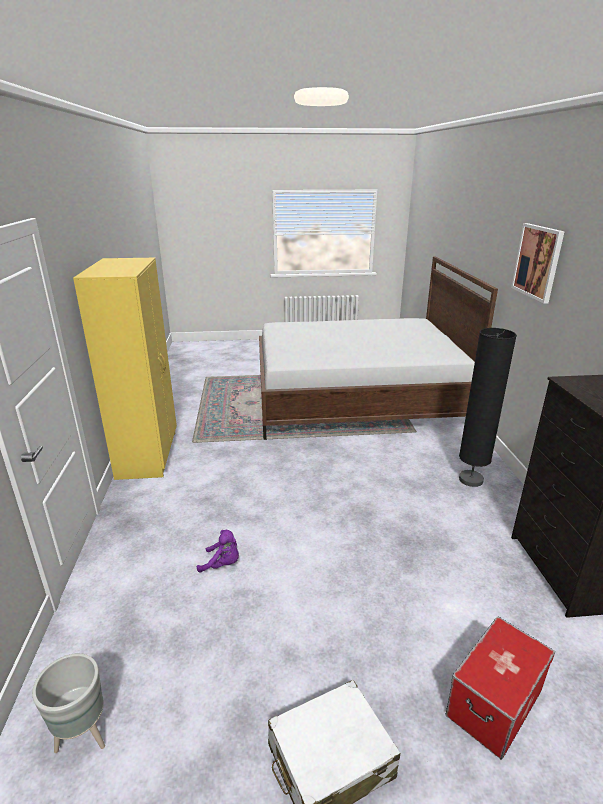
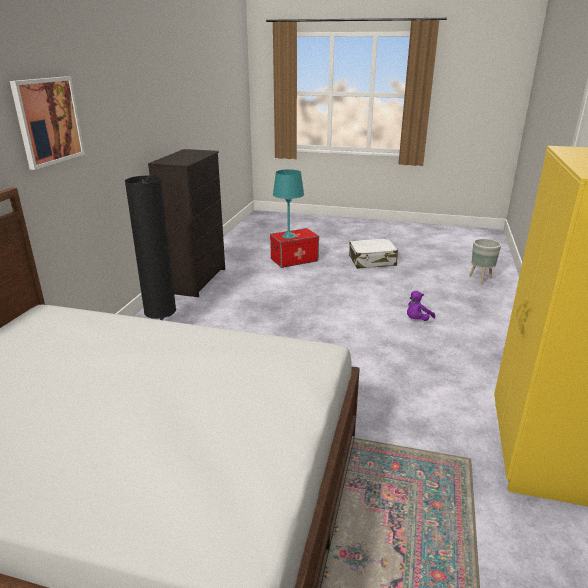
camera: 160 degrees left, 0 degrees up
(222, 564) = (417, 320): purple plush toy -> purple plush toy turned 75 degrees counterclockwise
(507, 647) = (288, 236): none -> turquoise table lamp

